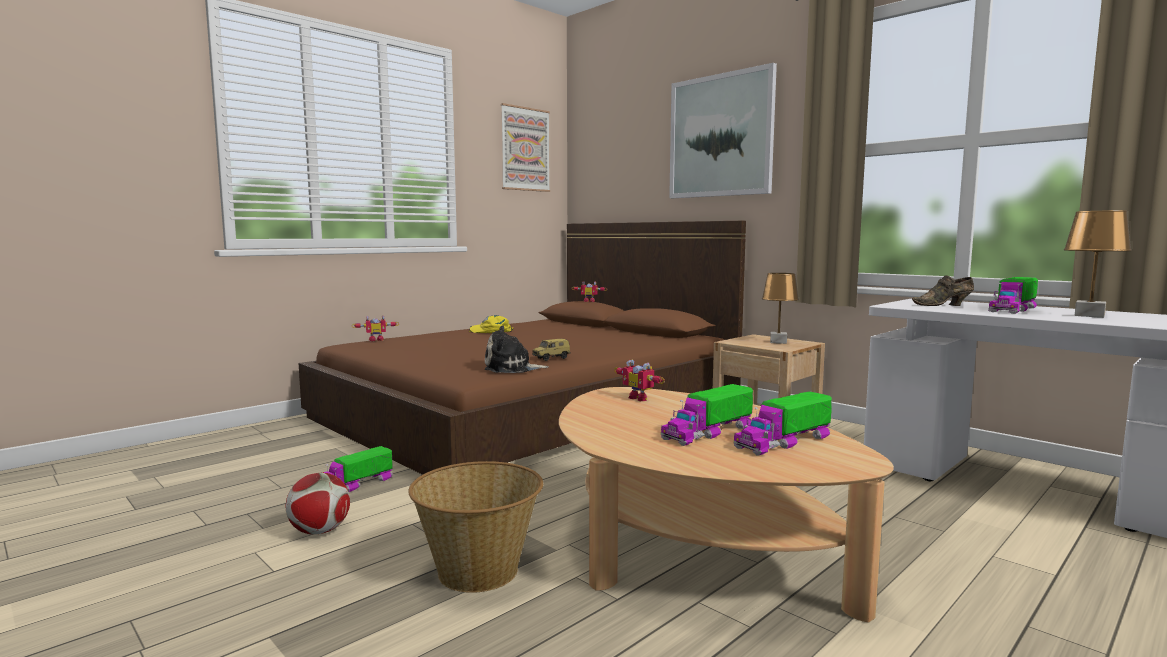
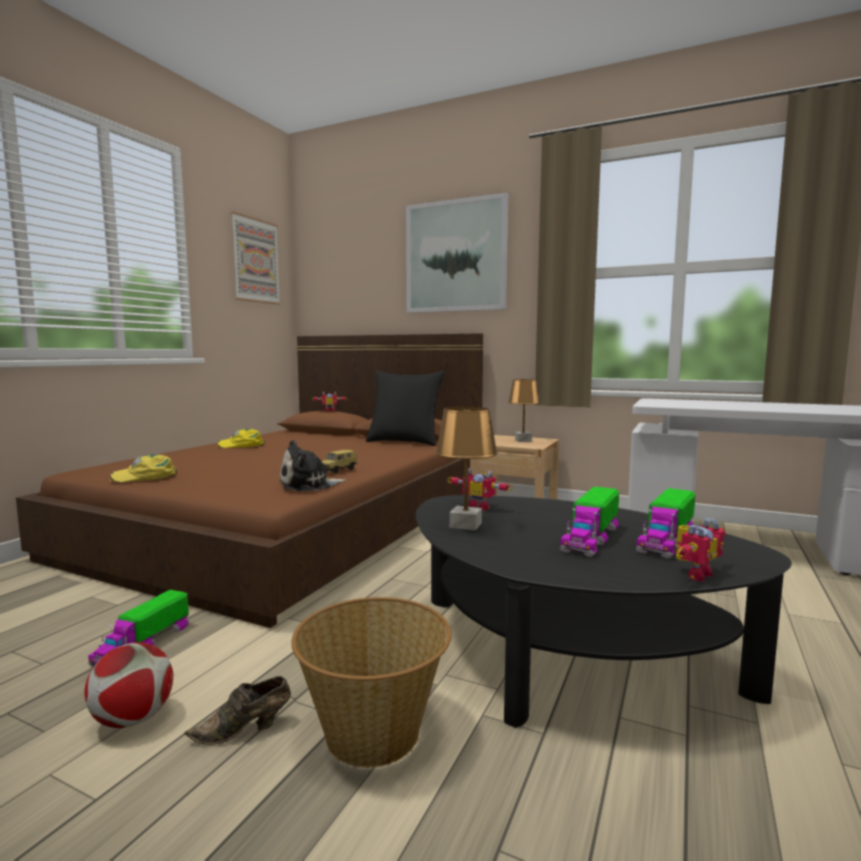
camera: 20 degrees left, 0 degrees up
(376, 340) = (117, 463): toy robot -> toy robot (694, 574)
(388, 352) = (145, 477): none -> yellow cap
(649, 336) = (404, 442): none -> black pillow
(691, 549) = (563, 655): beige coffee table -> black coffee table
(944, 305) = (684, 403): brown shoe -> brown shoe (244, 730)
(1013, 310) = (739, 405): toy truck -> none
(1090, 315) = (800, 407): brown table lamp -> brown table lamp (466, 525)

